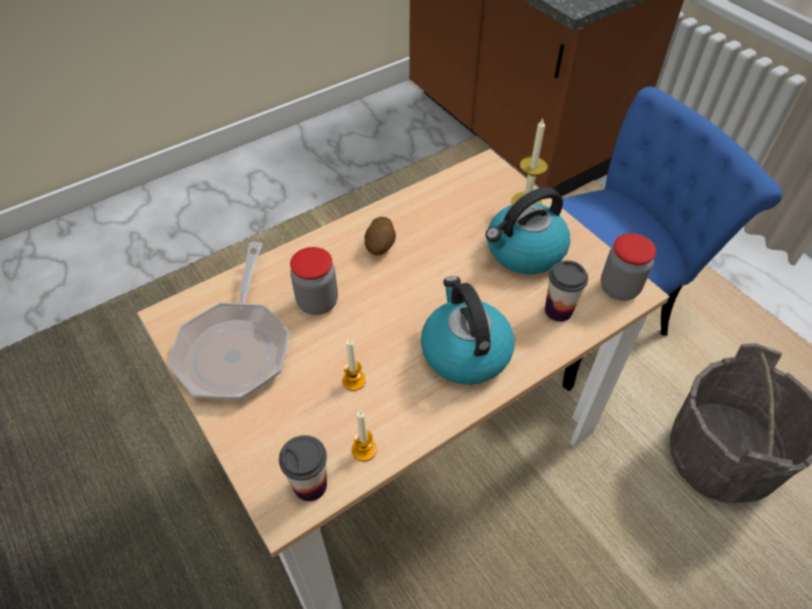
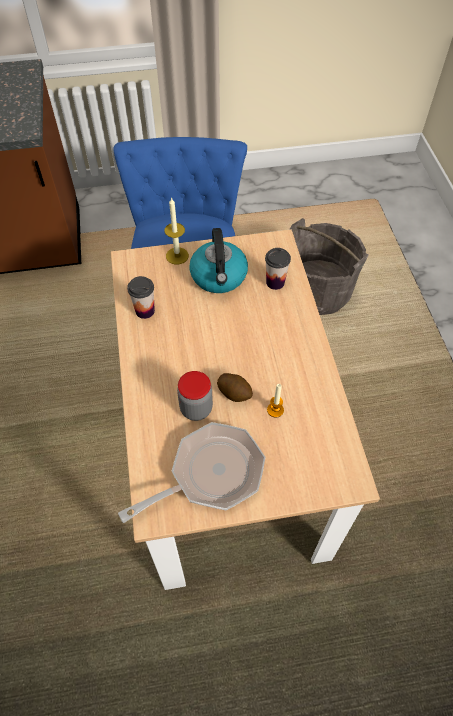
camera: 65 degrees left, 5 degrees up
(236, 347) = (210, 474): frying pan -> frying pan turned 60 degrees counterclockwise
(310, 485) = (342, 461): cup -> cup (145, 311)
(364, 449) = (329, 423): candle -> none
(380, 246) = (165, 351): potato -> potato (234, 393)
(464, 351) = (281, 341): kettle -> none
(619, 288) = (274, 247): jar -> none

